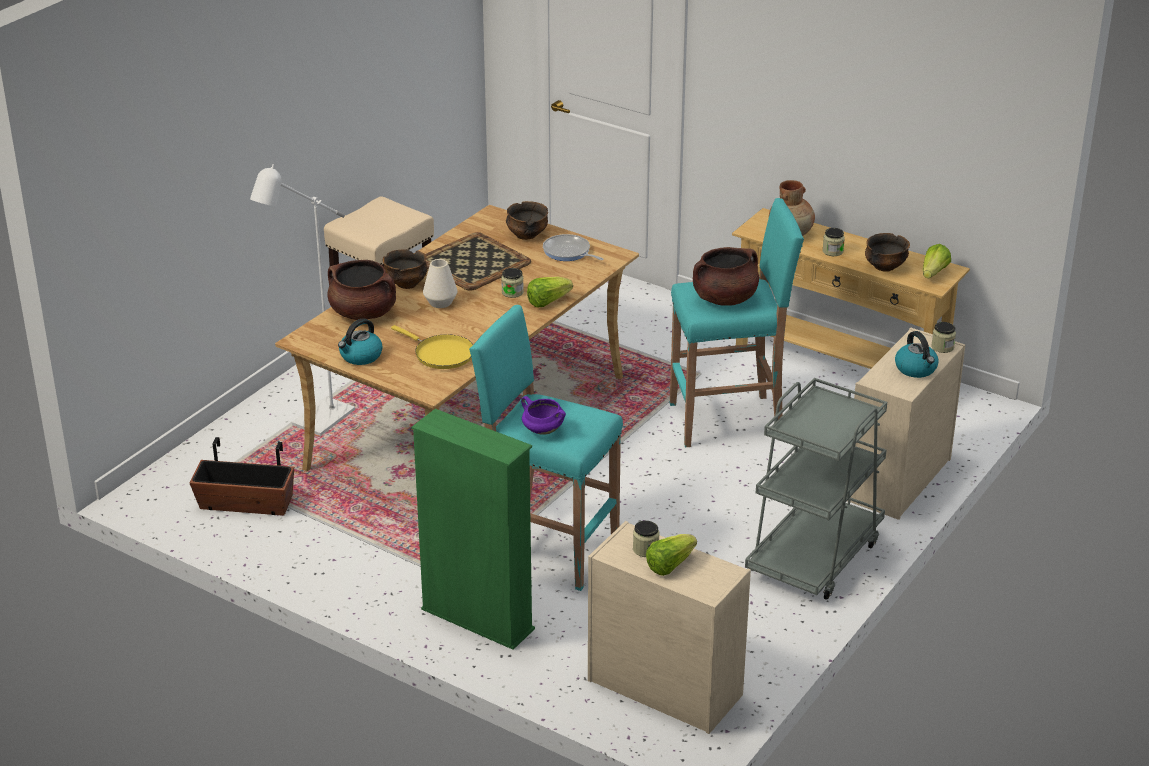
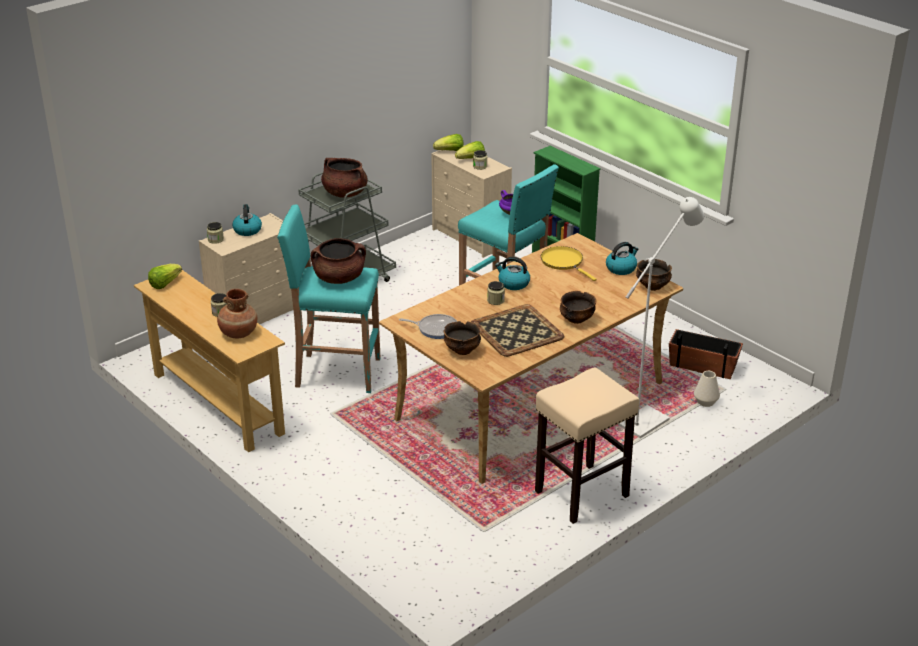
camera: 165 degrees left, 0 degrees up
(363, 313) = (614, 300): brown cooking pot -> brown cooking pot (344, 193)
(440, 302) = (553, 300): white vase -> white vase (705, 402)
(499, 316) = (513, 283): none -> kettle
(547, 302) = (472, 289): lettuce -> lettuce (450, 151)
(568, 252) = (435, 329): frying pan -> frying pan turned 45 degrees counterclockwise
(884, 267) = (195, 293): bowl -> bowl (653, 286)

